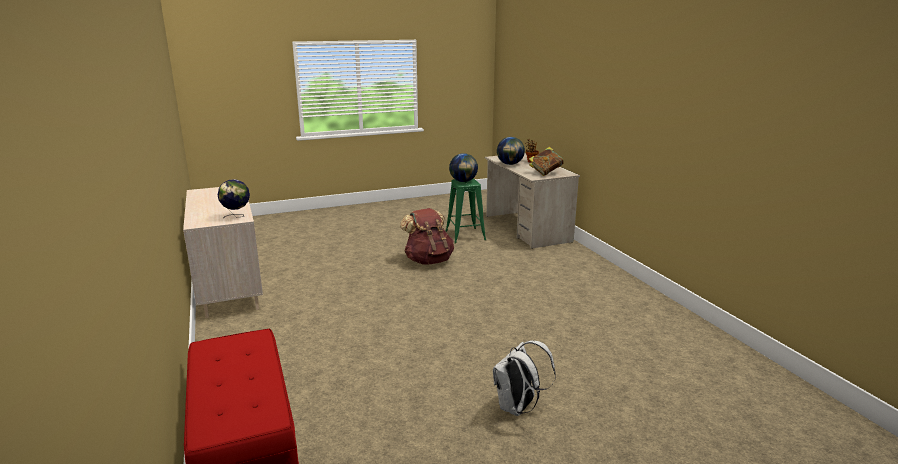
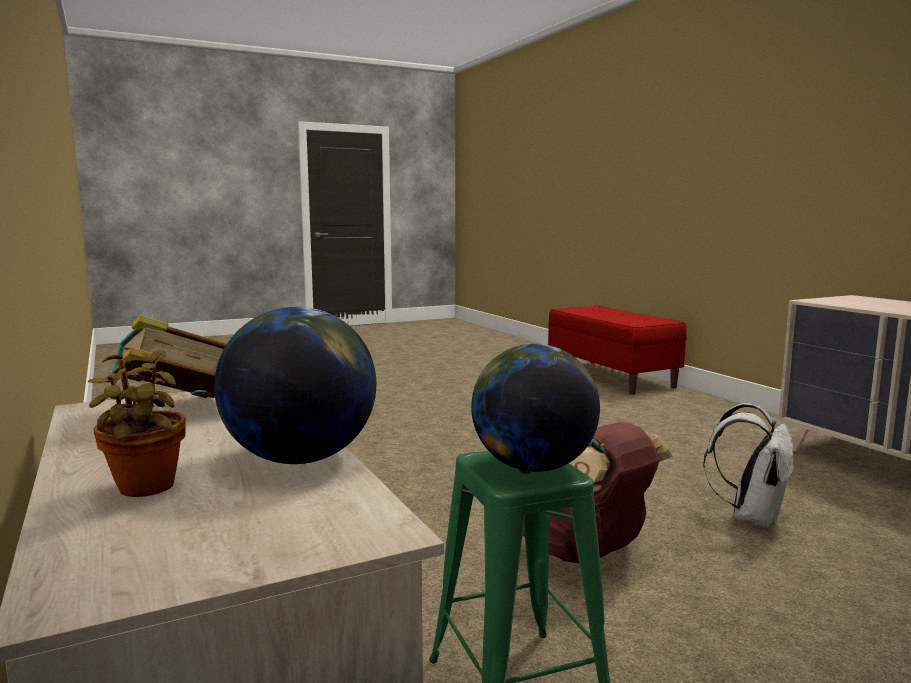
camera: 175 degrees right, 10 degrees down
(236, 216) = (832, 302): globe -> none
(518, 408) = (404, 394): white backpack -> white backpack (751, 517)

